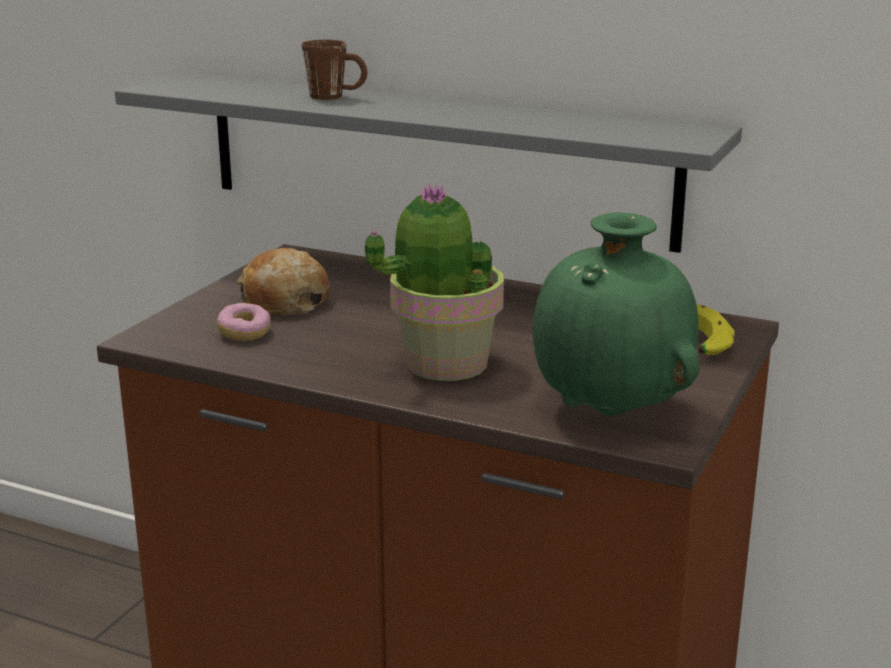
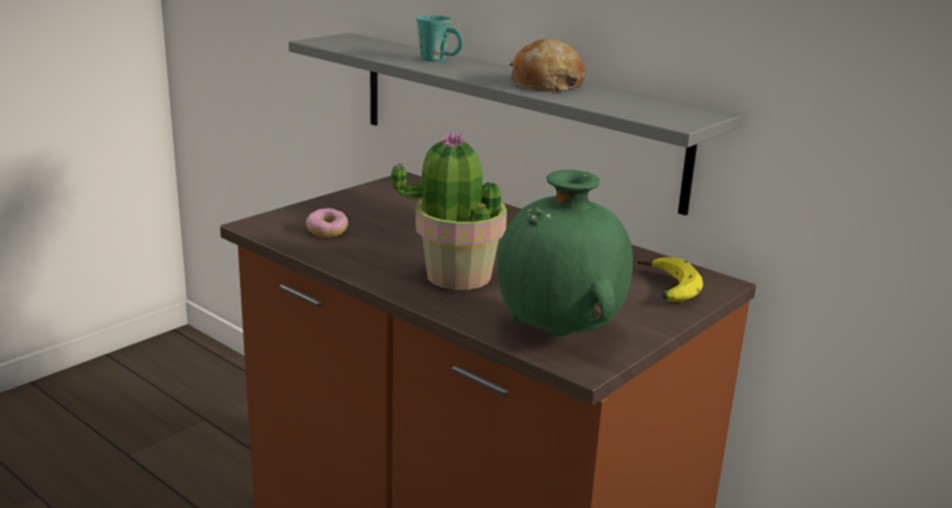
camera: 15 degrees right, 0 degrees up
(284, 301) = (373, 212): bread -> bread (545, 84)
(336, 97) = (440, 60): brown mug -> turquoise mug

